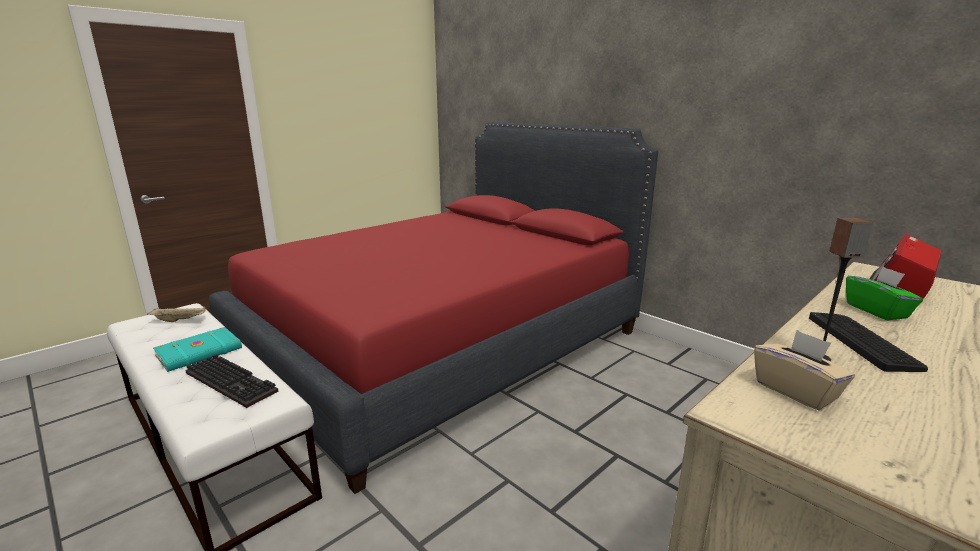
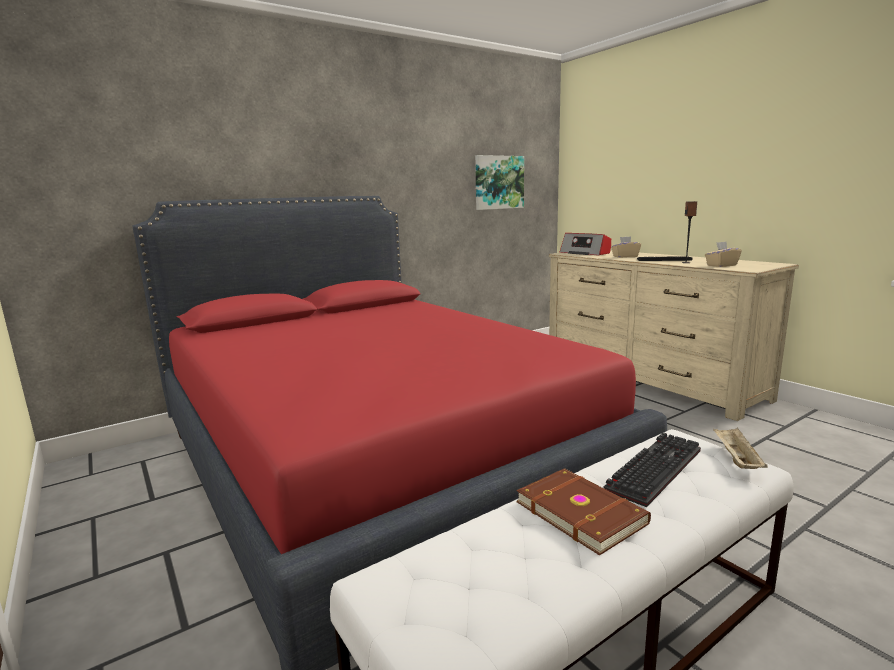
camera: 80 degrees left, 5 degrees down
(180, 320) = (444, 572): beige tray -> beige tray (736, 459)
(200, 352) = (581, 511): turquoise book -> brown book
(868, 121) = (498, 182): none -> picture
(877, 311) = (625, 256): green tissue box -> beige tissue box

